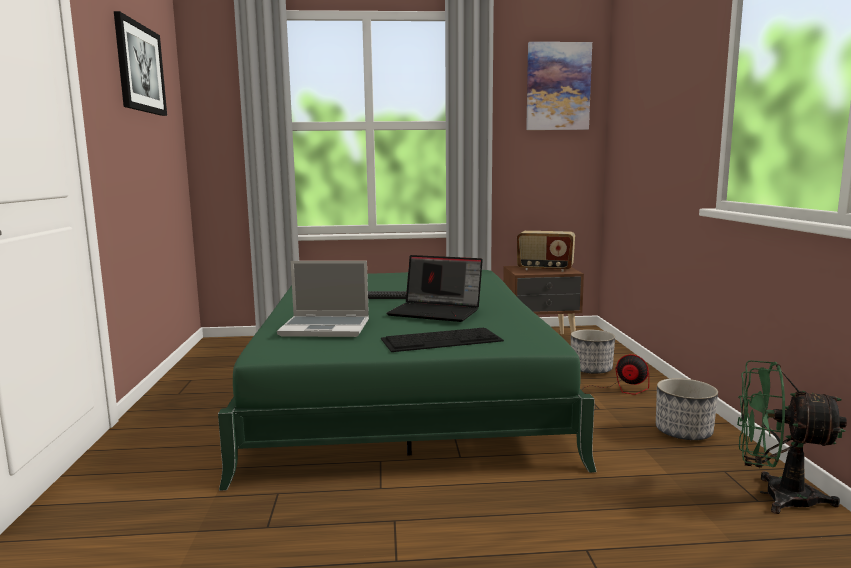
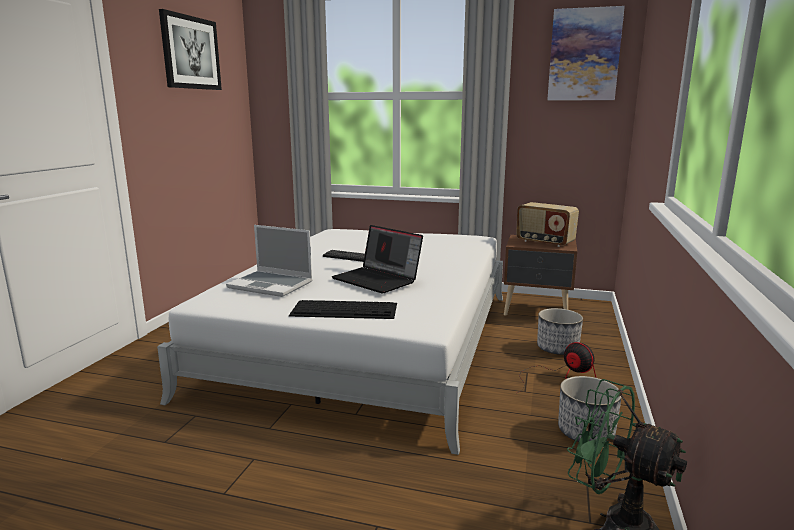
camera: 20 degrees right, 5 degrees up
(402, 389) = (368, 340): green bed -> white bed

